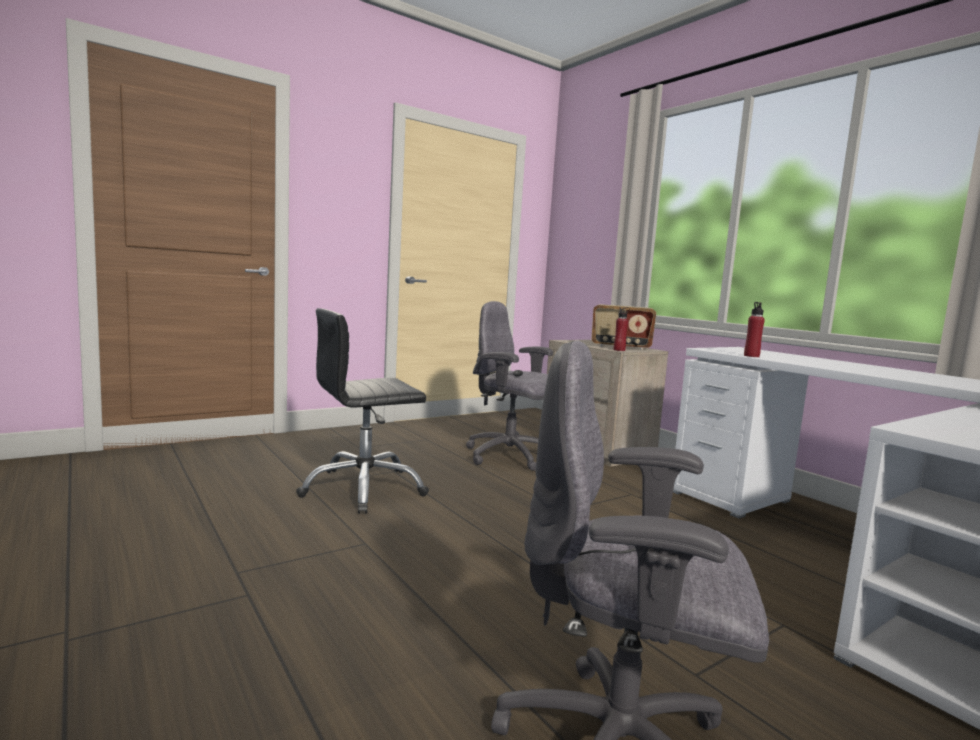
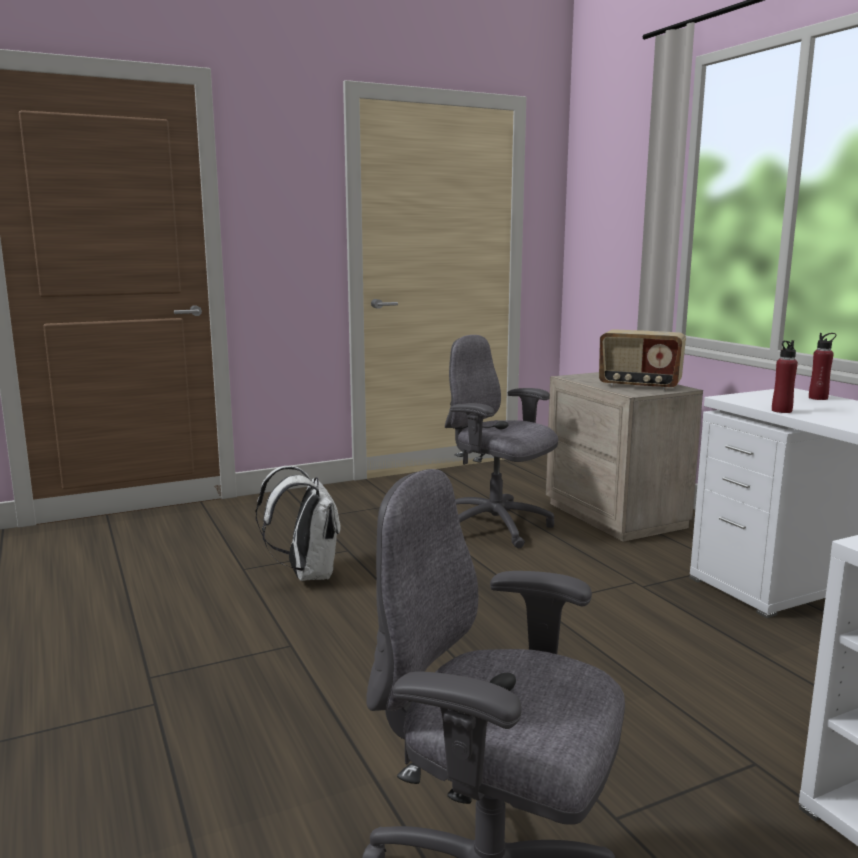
camera: 10 degrees right, 5 degrees up
(363, 489) = (306, 574): black office chair -> white backpack
(619, 350) = (631, 393): red bottle -> red bottle (818, 398)

